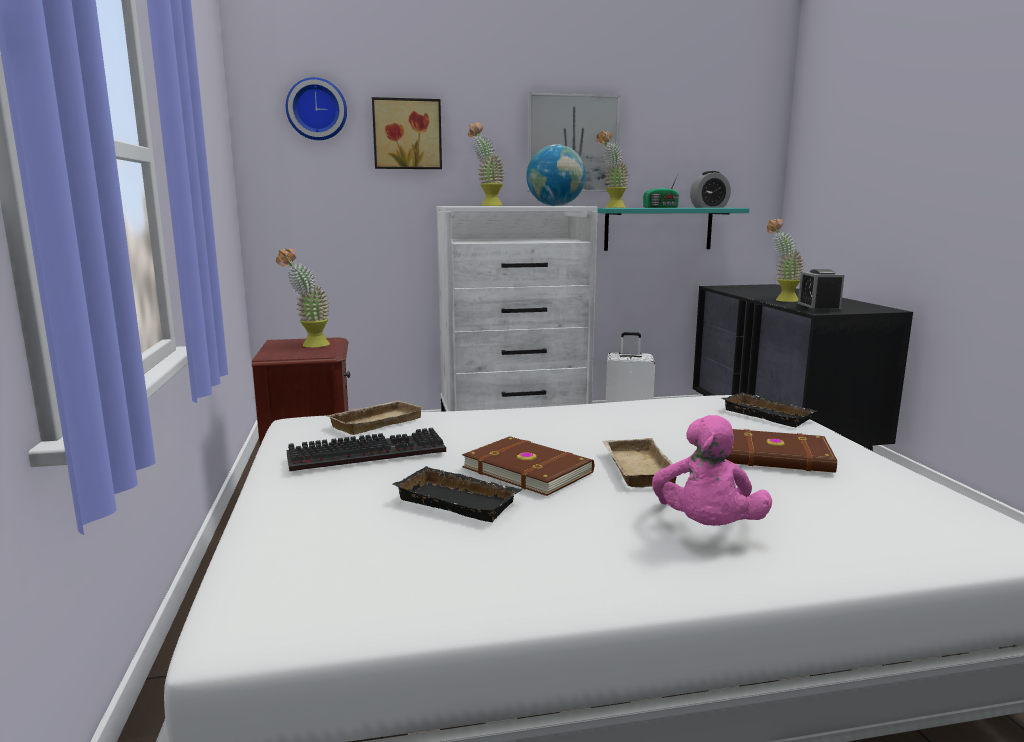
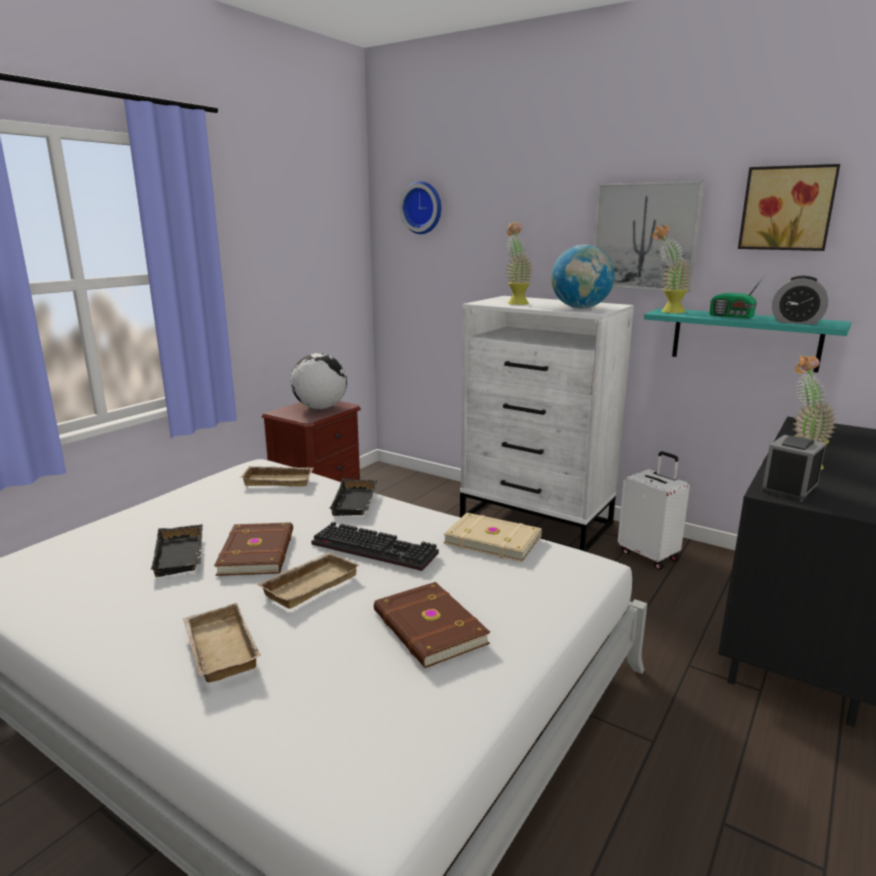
camera: 45 degrees right, 5 degrees up
(308, 345) = (320, 408): potted plant -> globe
(369, 452) = (223, 502): keyboard -> keyboard (377, 548)
(407, 134) = (488, 228): picture -> picture (787, 208)
(658, 405) = (492, 539): none -> beige book
(706, 528) = (218, 648): pink plush toy -> beige tray
(769, 415) = (557, 591): black tray -> black tray (356, 503)

